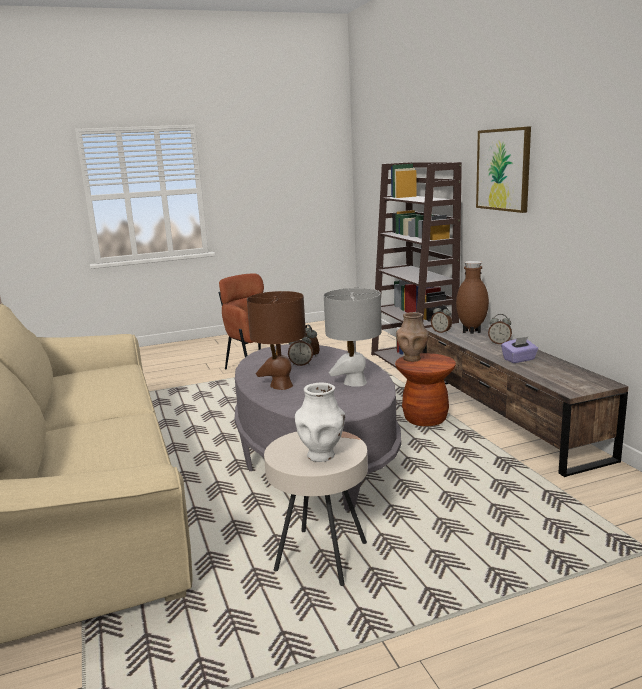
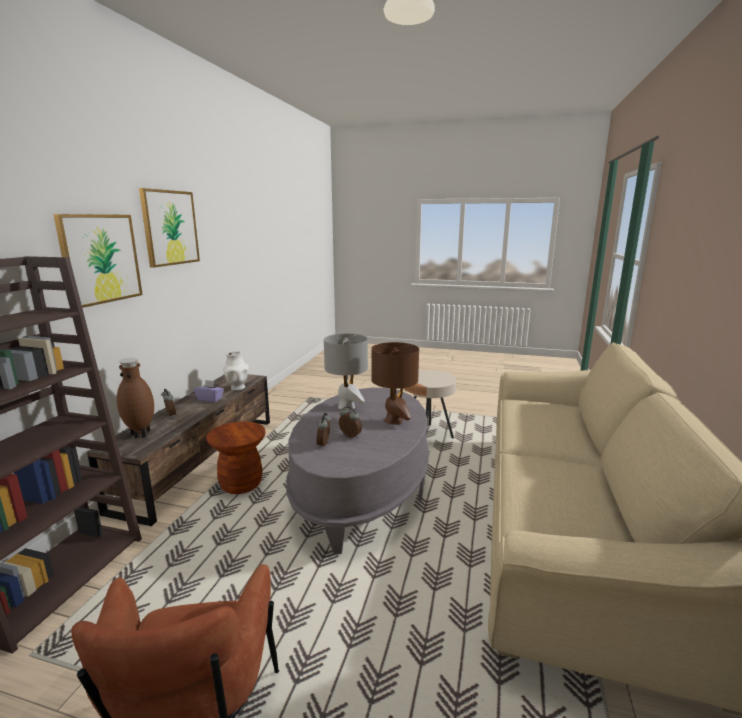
camera: 145 degrees left, 0 degrees up
(322, 455) = (429, 375): white vase -> white vase (237, 388)
(412, 358) = (234, 439): brown vase -> none
(441, 332) = (150, 445): alarm clock -> none
(577, 139) = (170, 228): none -> picture

